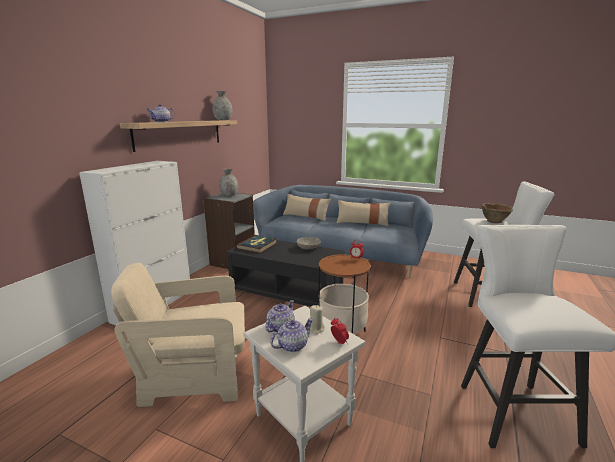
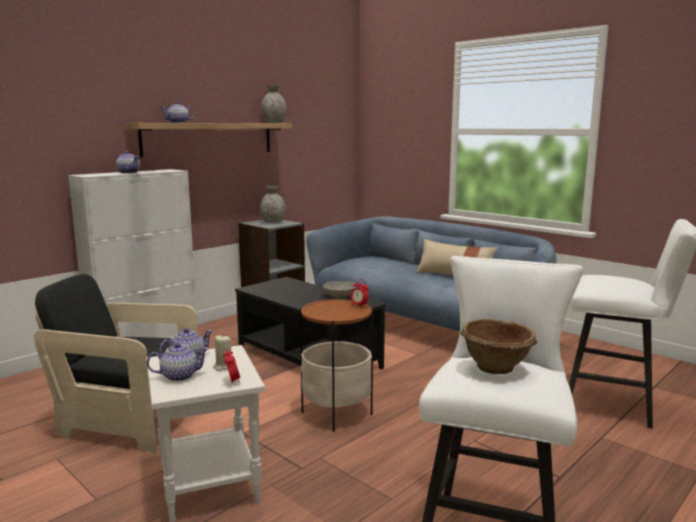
camera: 20 degrees right, 5 degrees down
(132, 166) = (128, 173): none -> teapot
(194, 376) = (131, 421): beige armchair -> black armchair
(257, 245) = (278, 287): book -> none
(306, 216) = (383, 261): beige pillow -> none
(494, 221) = (617, 279): brown bowl -> brown bowl (496, 367)

